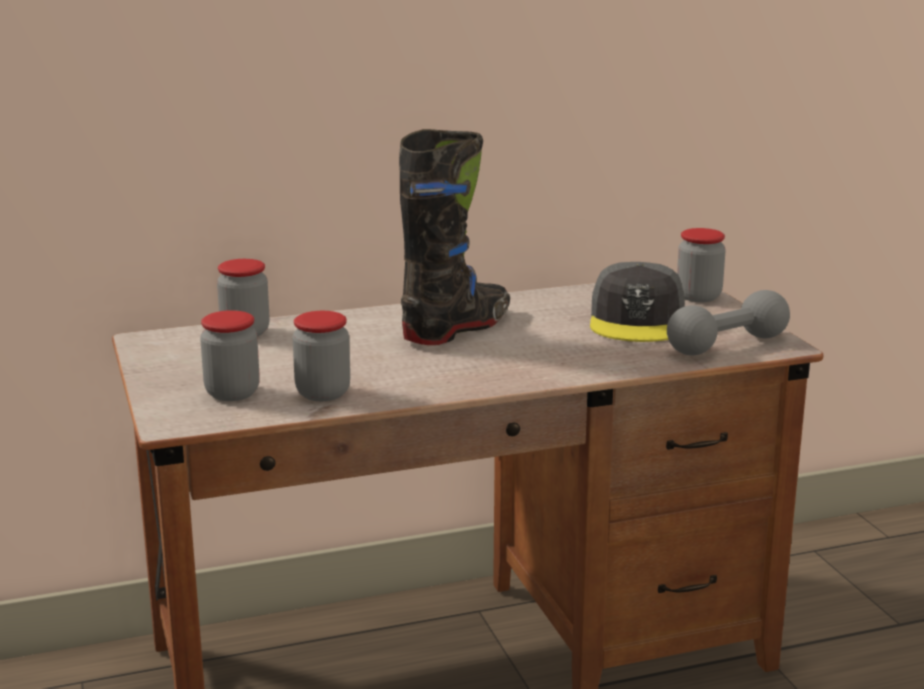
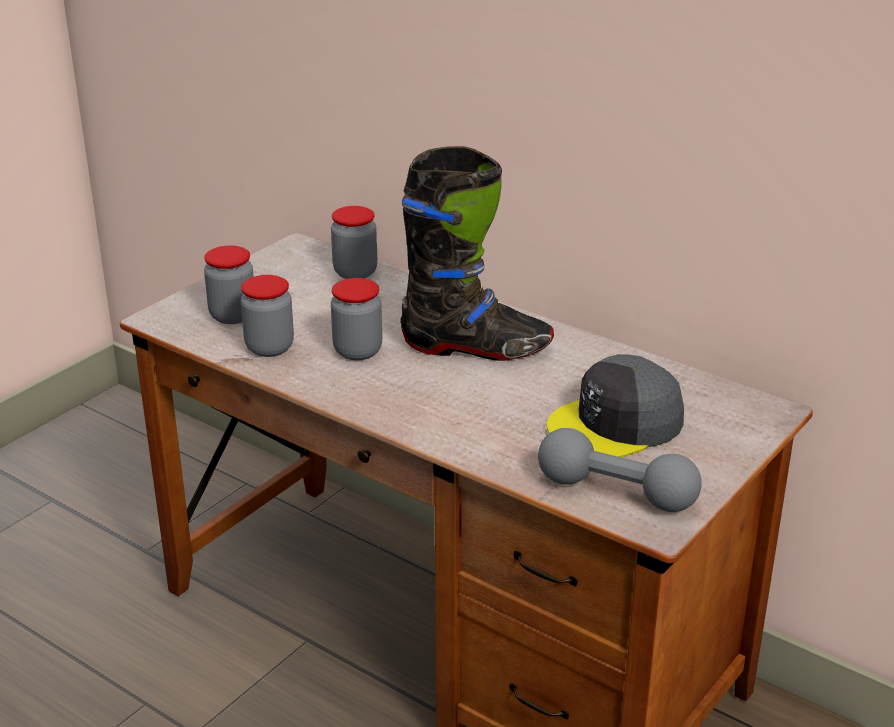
camera: 55 degrees right, 10 degrees up
(698, 296) = (738, 434): jar -> jar (357, 351)

